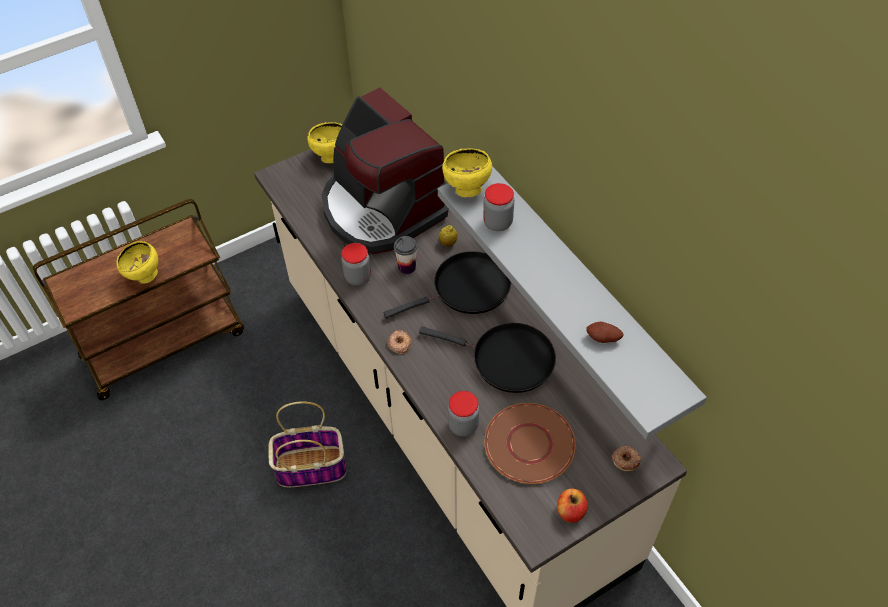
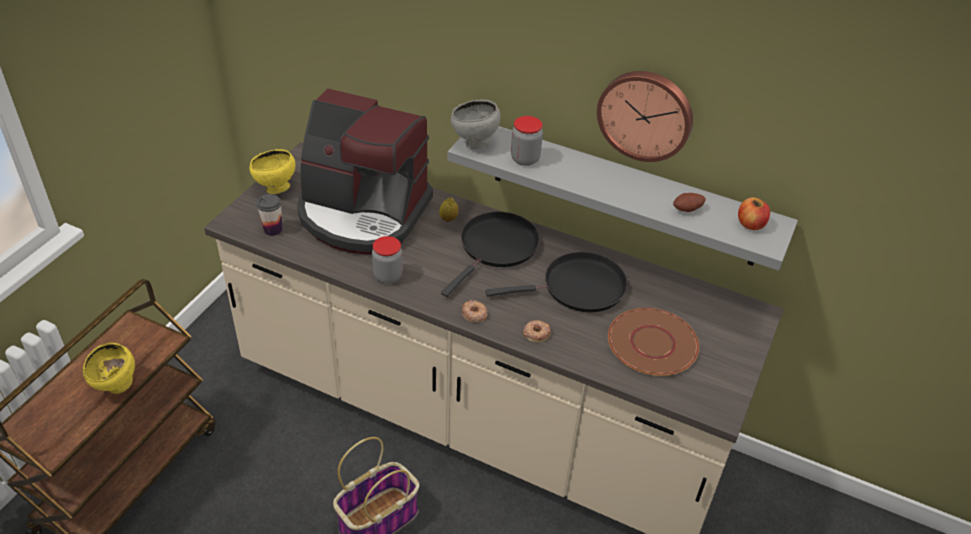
camera: 35 degrees left, 10 degrees down
(407, 267) = (427, 251): cup -> cup (273, 230)
(463, 425) = (586, 354): jar -> none
(466, 189) = (474, 144): yellow bowl -> grey bowl
(571, 511) = (728, 378): apple -> apple (750, 224)
(601, 229) = (646, 114): none -> wall clock
(625, 459) = (734, 320): donut -> donut (536, 333)

